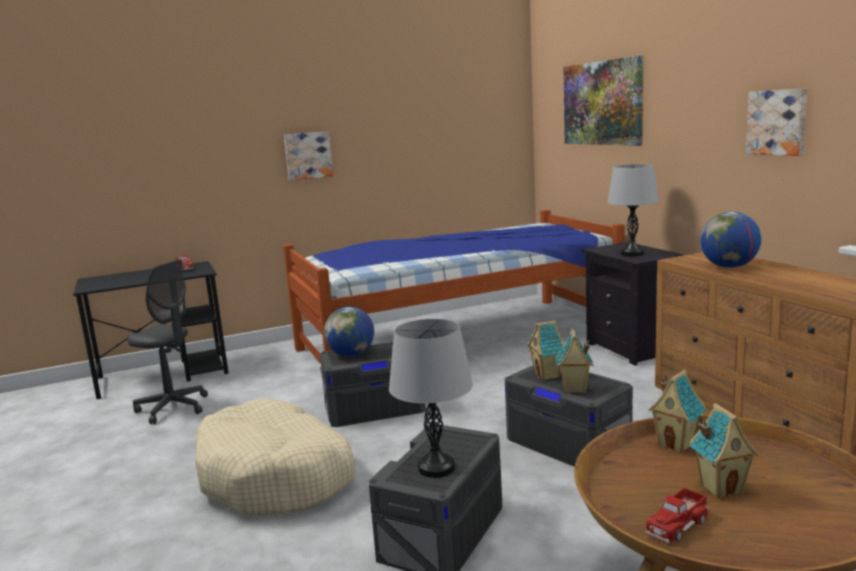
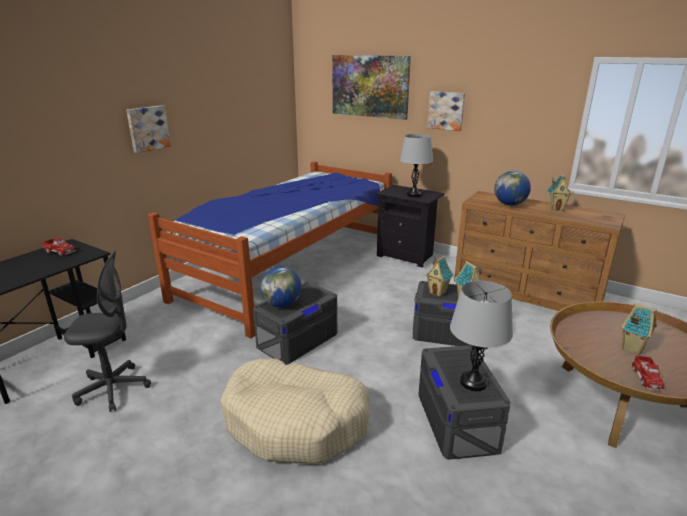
camera: 35 degrees left, 10 degrees up
(677, 444) = (578, 326): toy house -> toy house (556, 208)
(778, 122) = (520, 112): picture -> picture (446, 110)

